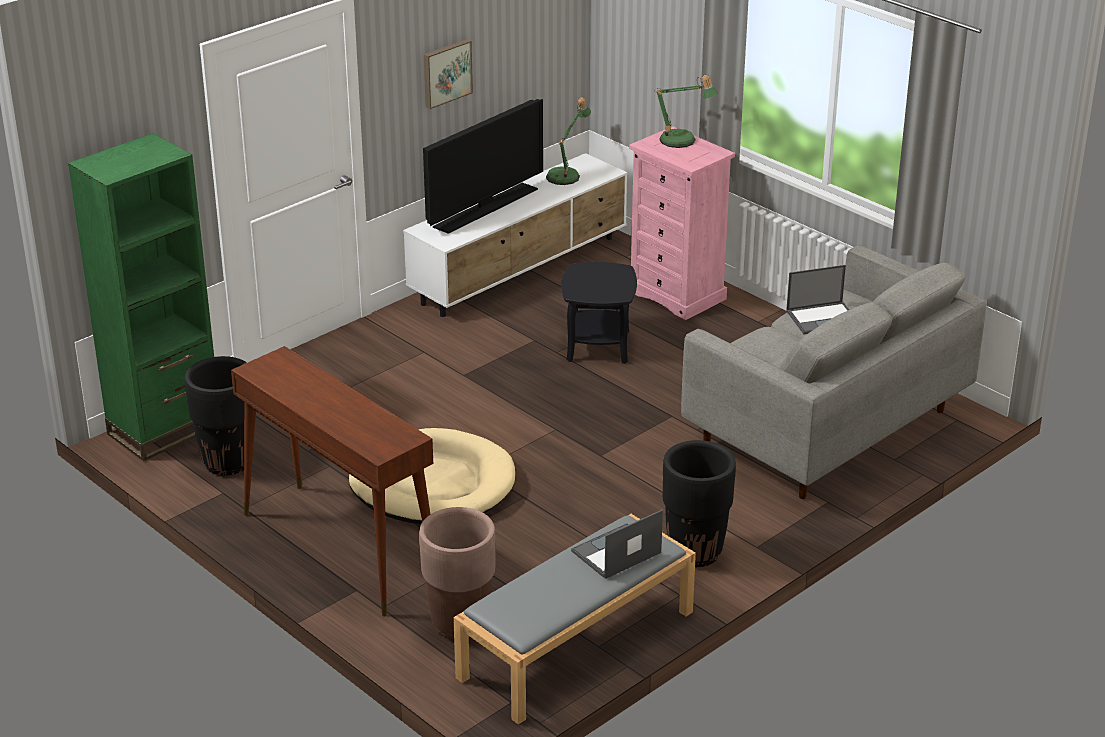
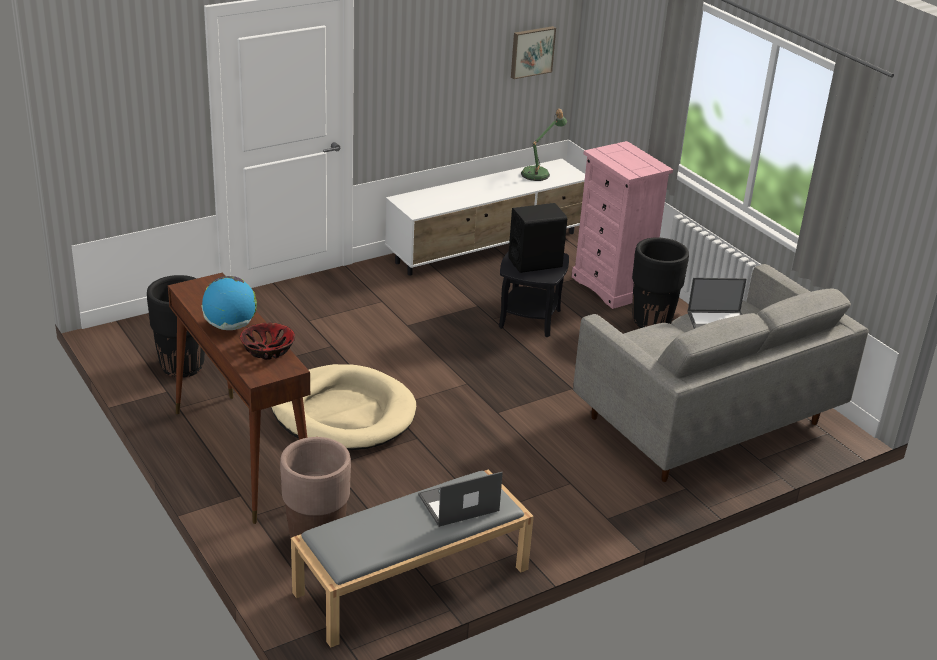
camera: 10 degrees right, 0 degrees up
(165, 429) = (144, 331): green bookcase -> none
(323, 403) = (230, 326): none -> globe
(377, 423) = (268, 350): none -> bowl
(446, 73) = (437, 68): picture -> picture (531, 51)
(485, 208) = (461, 189): television -> none
(599, 281) = (535, 262): none -> black speaker
(682, 142) = (630, 154): table lamp -> none
(695, 553) = (549, 514): black planter -> black planter (651, 322)

